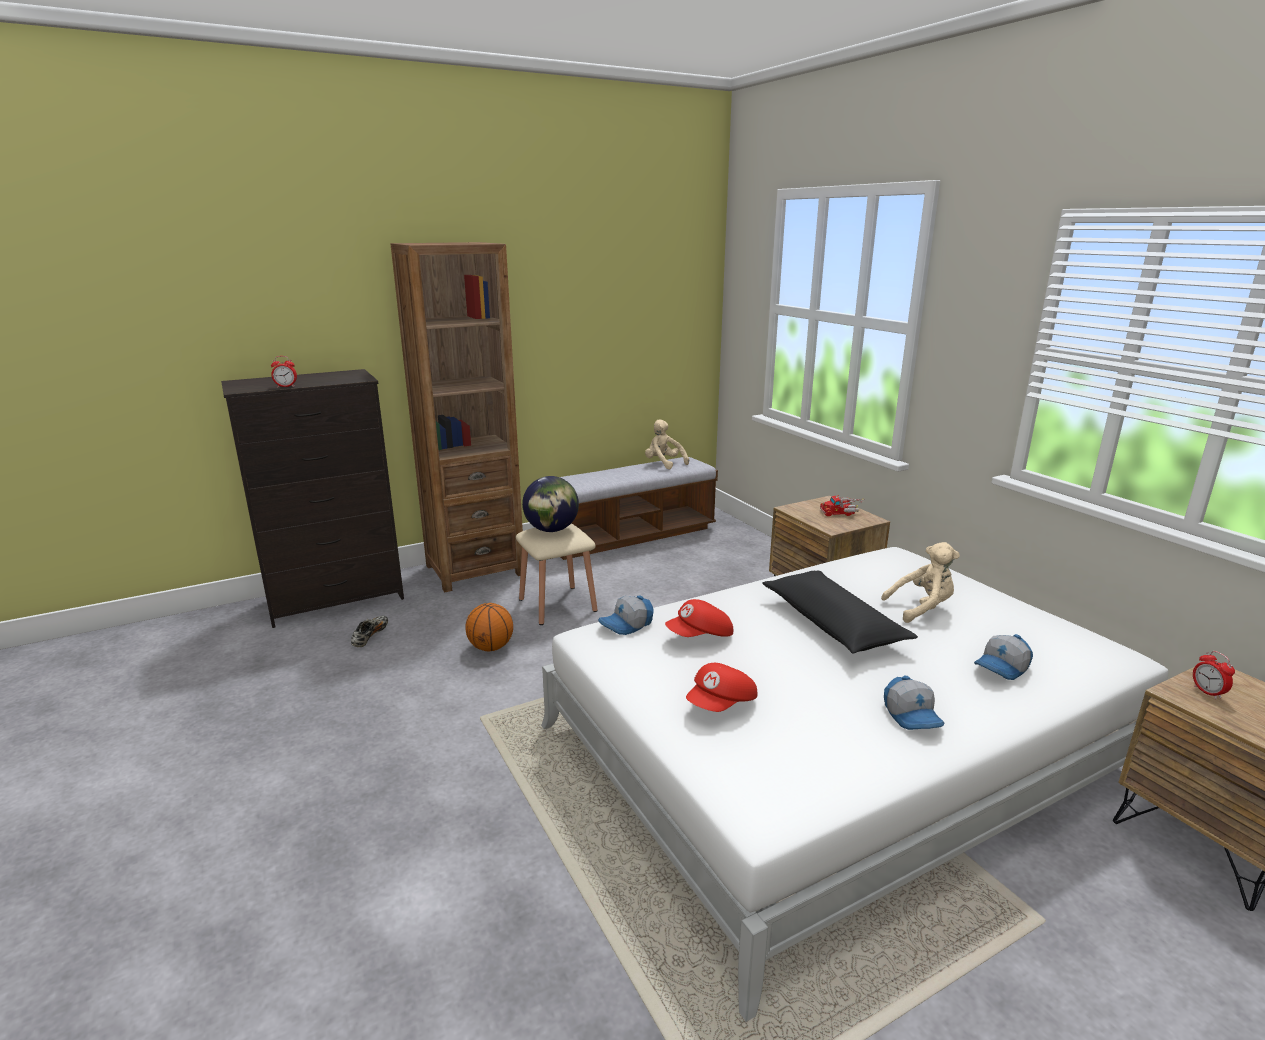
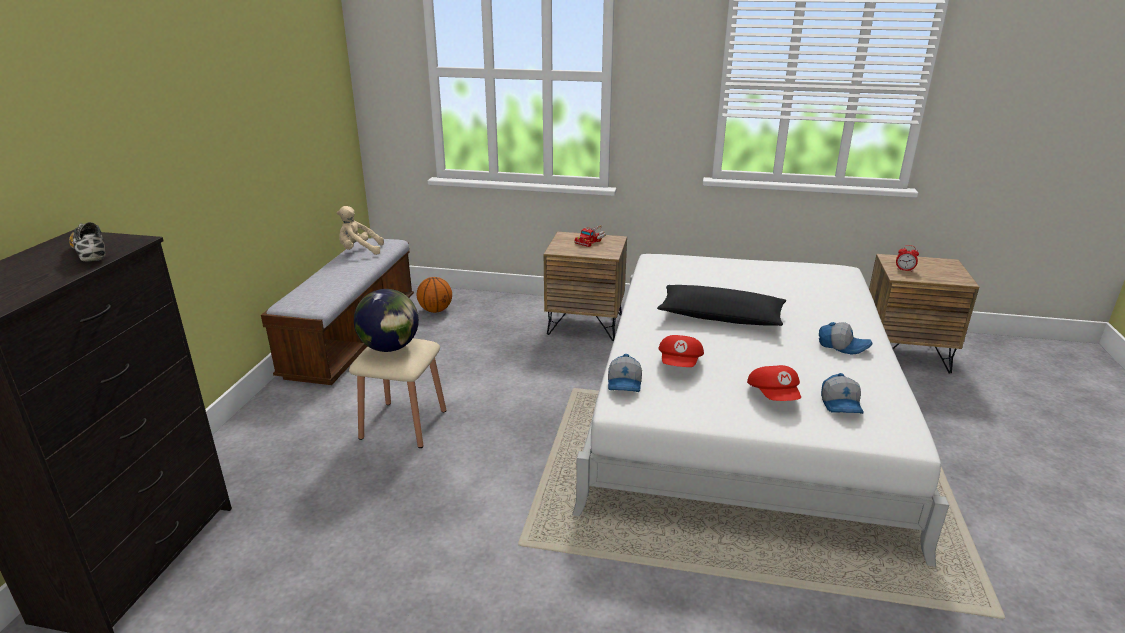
camera: 50 degrees left, 5 degrees up
(286, 386) = (53, 282): alarm clock -> none
(370, 636) = (271, 562): shoe -> shoe (91, 253)
(475, 570) = (256, 439): brown bookcase -> none
(491, 647) = (416, 491): basketball -> basketball (436, 310)
(921, 608) = (734, 285): beige plush toy -> none
(1003, 667) = (825, 299): cap -> cap (841, 404)

